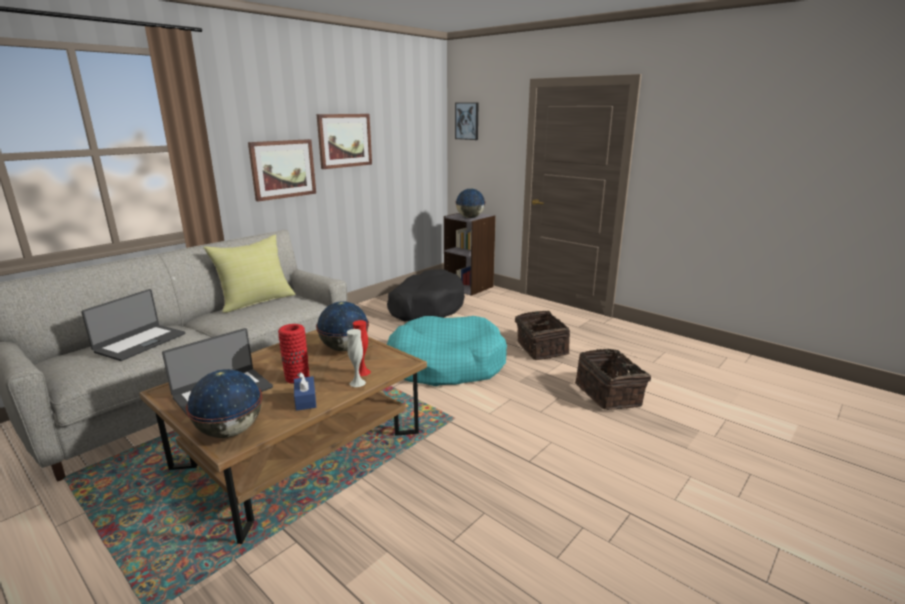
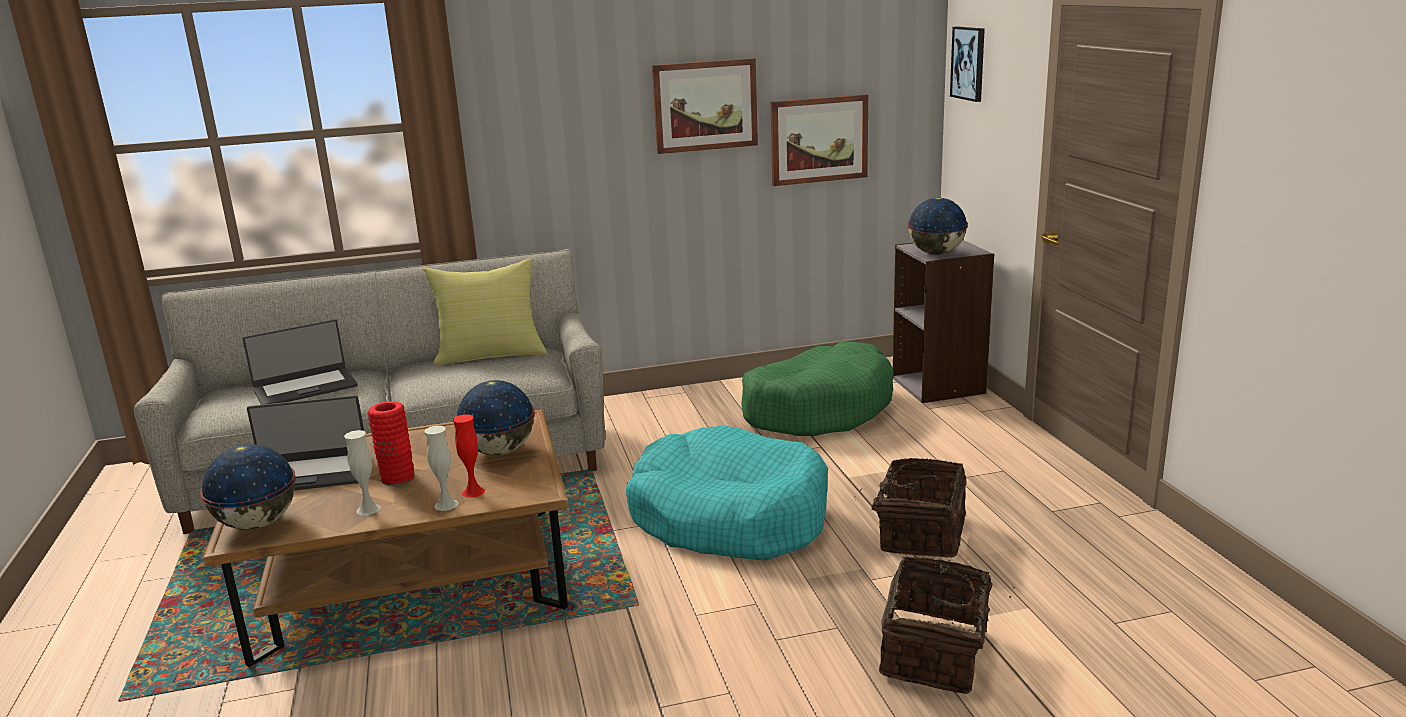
camera: 35 degrees right, 0 degrees up
(283, 169) = (587, 154): picture -> picture (819, 139)
(305, 399) = (368, 509): blue tissue box -> white vase
(426, 307) = (818, 409): black dog bed -> green dog bed

